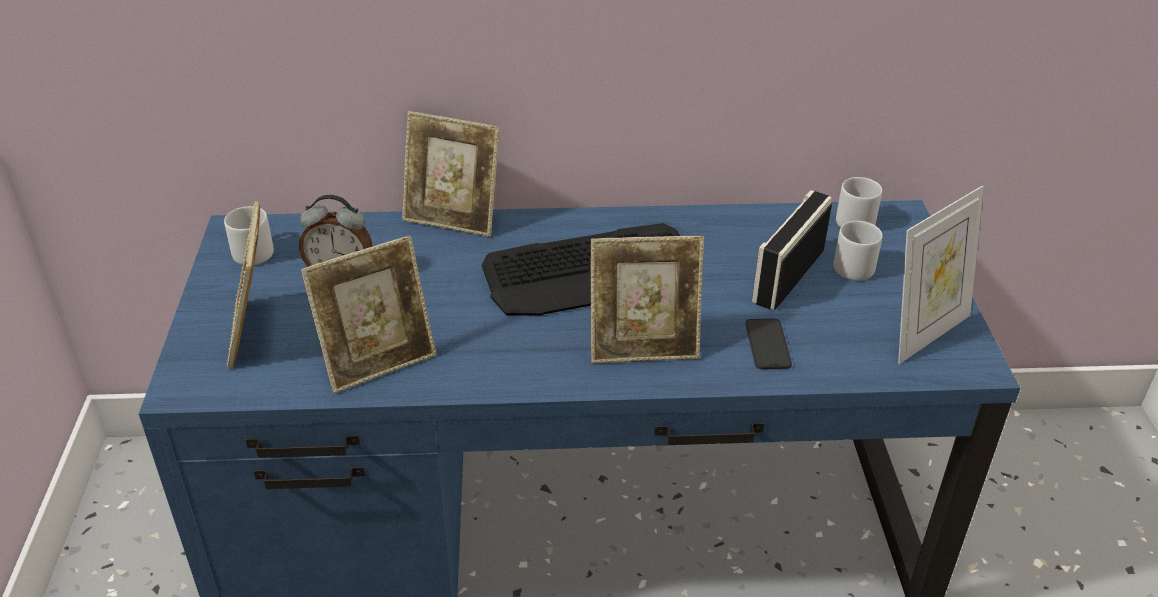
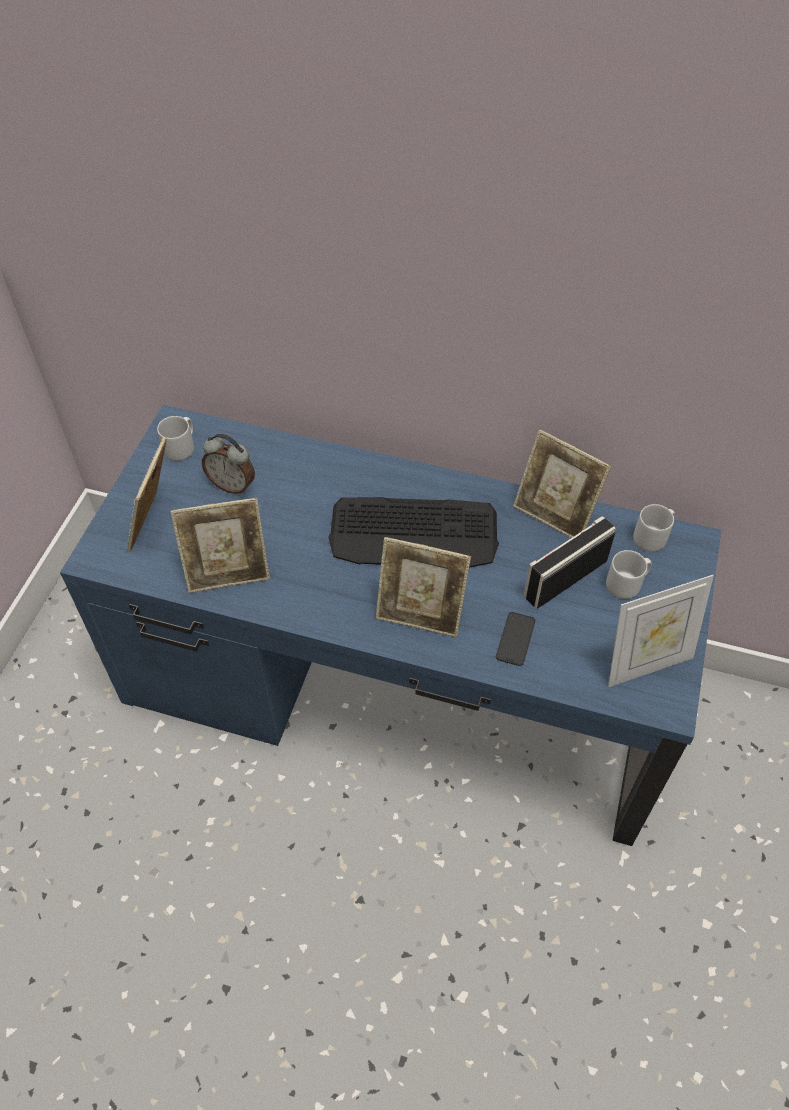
camera: 20 degrees right, 15 degrees up
(453, 219) = (333, 453): picture frame -> picture frame (554, 515)

